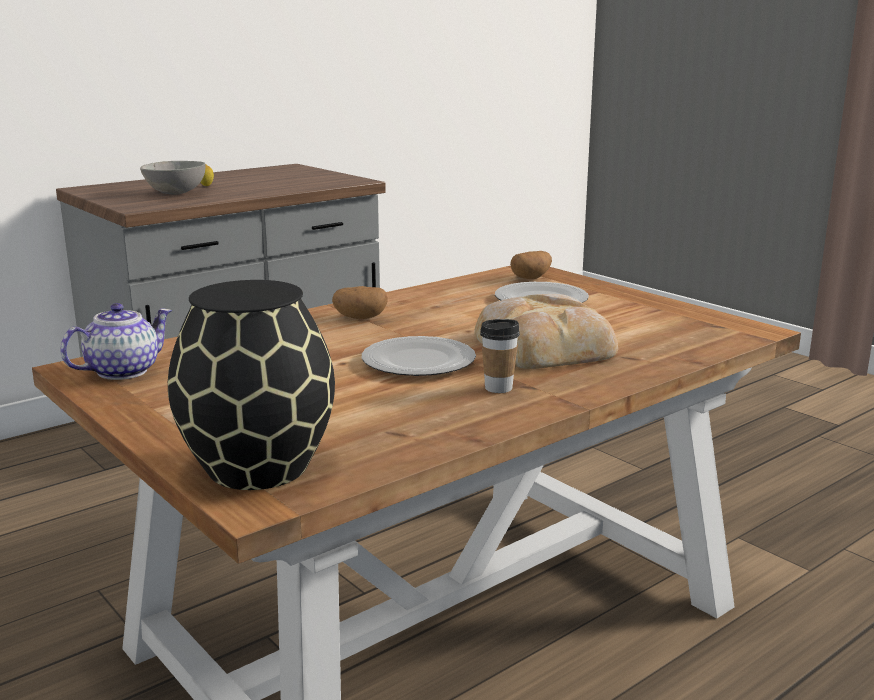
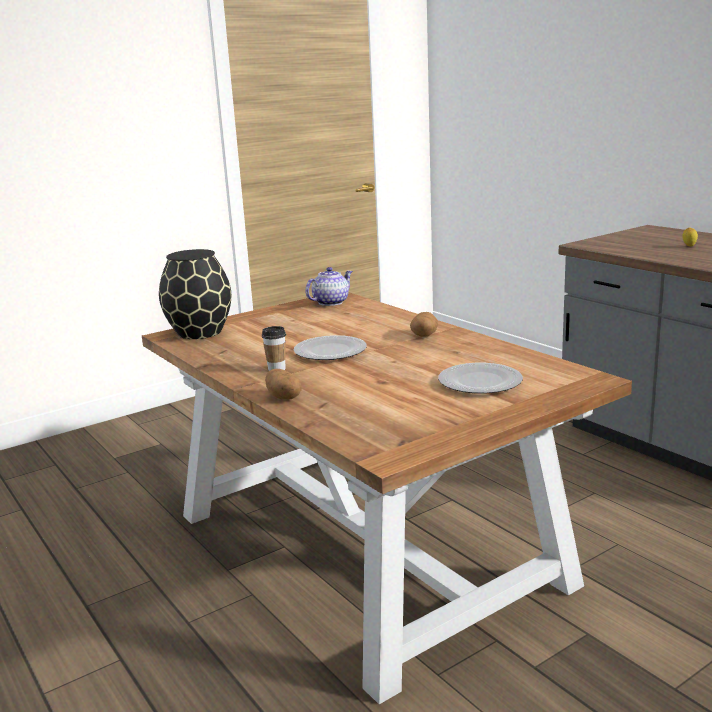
camera: 95 degrees right, 0 degrees up
(123, 371) = (330, 302): teapot -> teapot turned 90 degrees counterclockwise
(175, 193) = (646, 244): grey bowl -> none
(531, 278) = (557, 379): potato -> potato (285, 397)
(544, 345) = (356, 381): bread -> none

